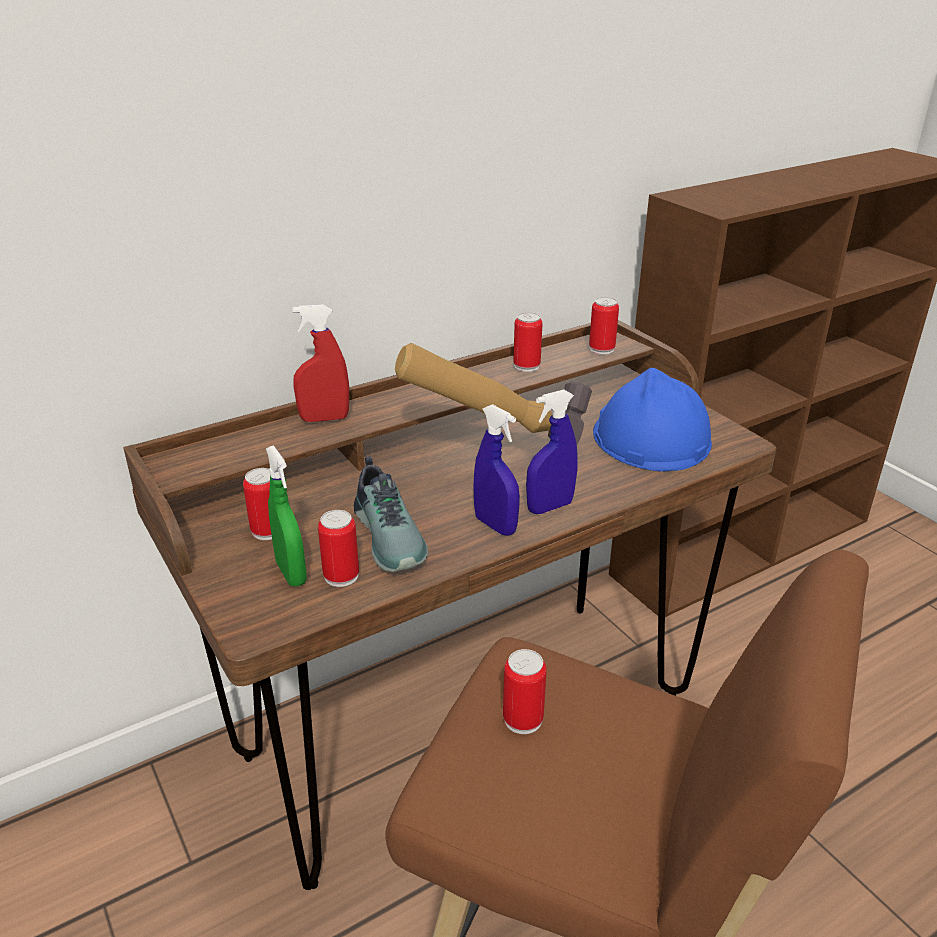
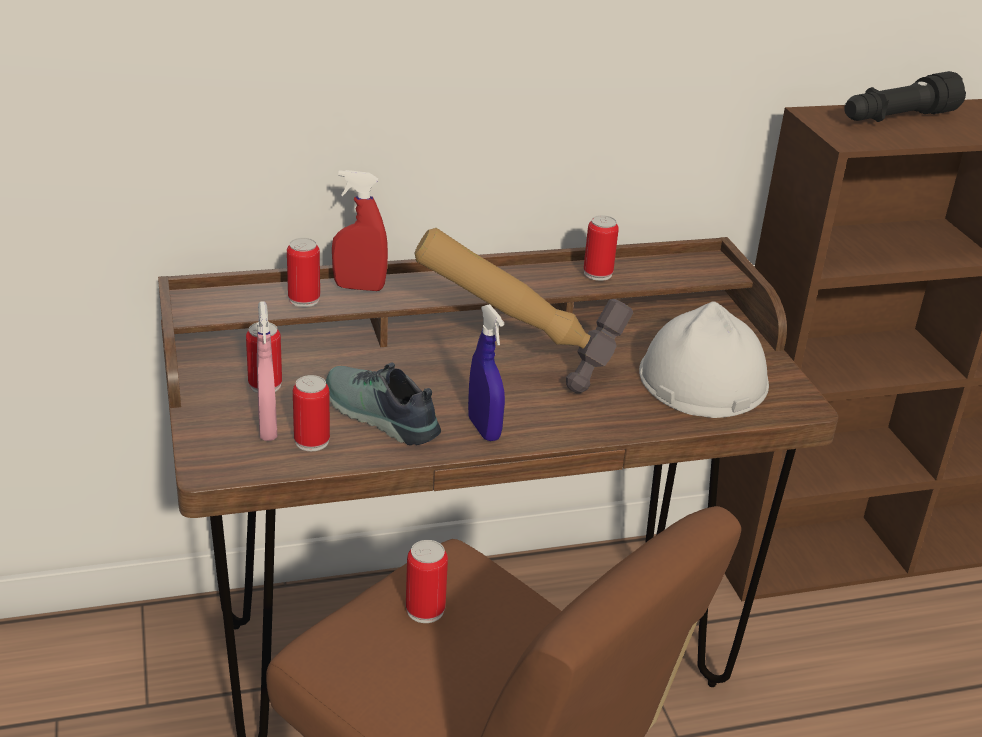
camera: 15 degrees right, 0 degrees up
(291, 573) = (267, 428): green spray bottle -> pink spray bottle
(392, 536) = (378, 416): shoe -> shoe turned 135 degrees clockwise
(550, 507) = (549, 424): blue spray bottle -> none
(601, 349) = (692, 271): can -> can (304, 299)
(650, 438) = (702, 379): blue hard hat -> white hard hat
(740, 190) = (897, 118): none -> black flashlight

